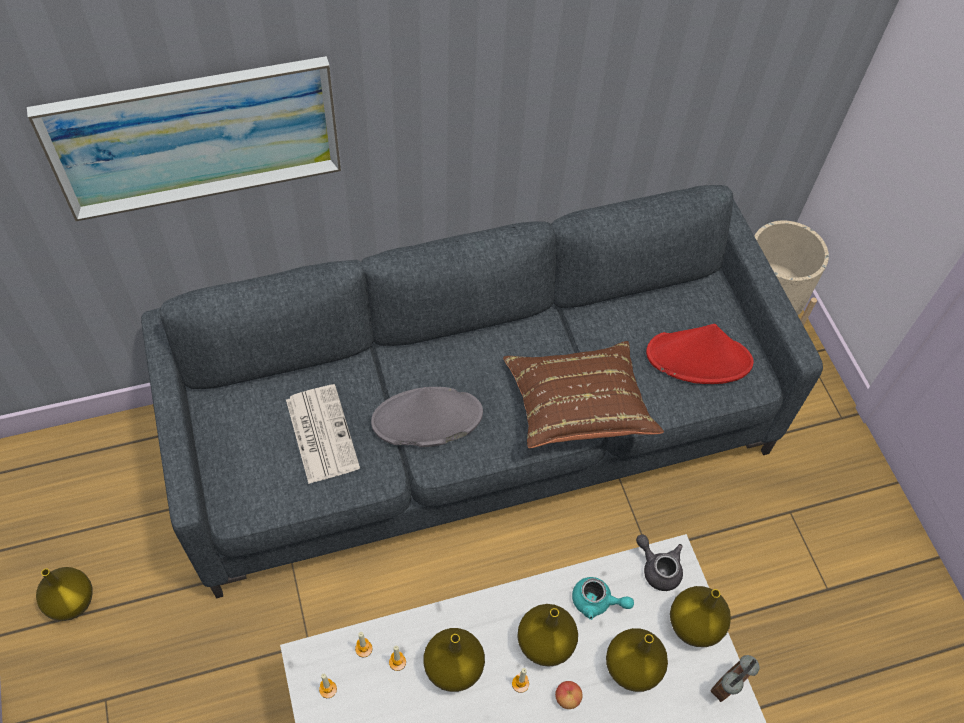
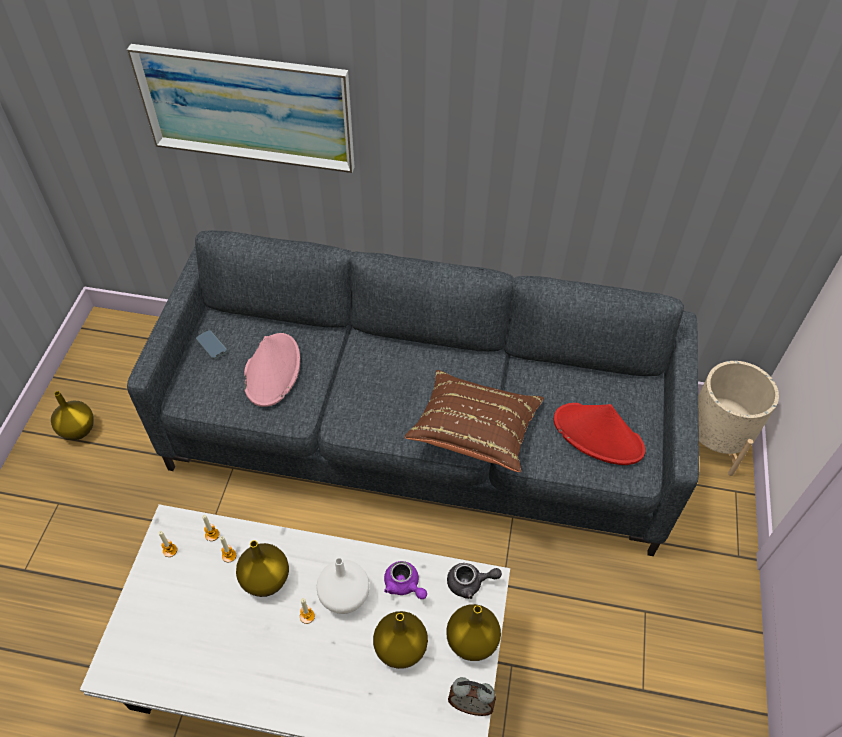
camera: 30 degrees right, 5 degrees down
(230, 434) = (212, 346): none -> phone
(321, 433) = (272, 370): newspaper -> pink hat
(426, 418) = (353, 391): grey hat -> none
(544, 644) = (343, 596): yellow vase -> white vase
(567, 698) = (336, 645): apple -> none
(597, 602) = (404, 585): turquoise teapot -> purple teapot
(658, 568) = (470, 583): grey teapot -> grey teapot turned 105 degrees clockwise
(728, 687) = (470, 704): alarm clock -> alarm clock turned 150 degrees counterclockwise

